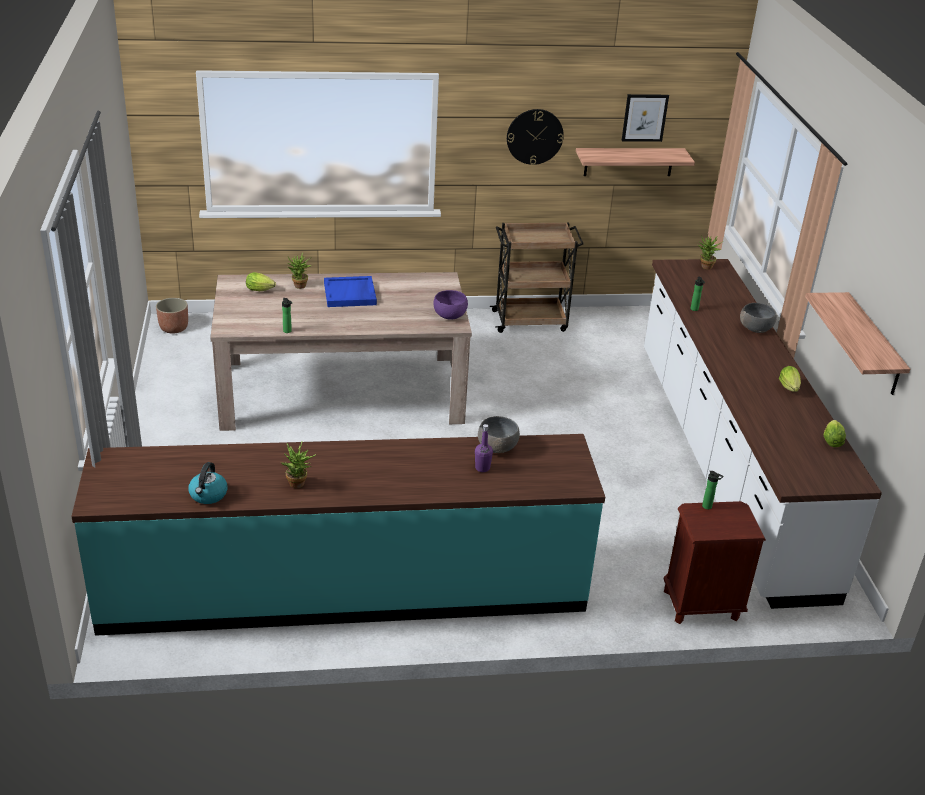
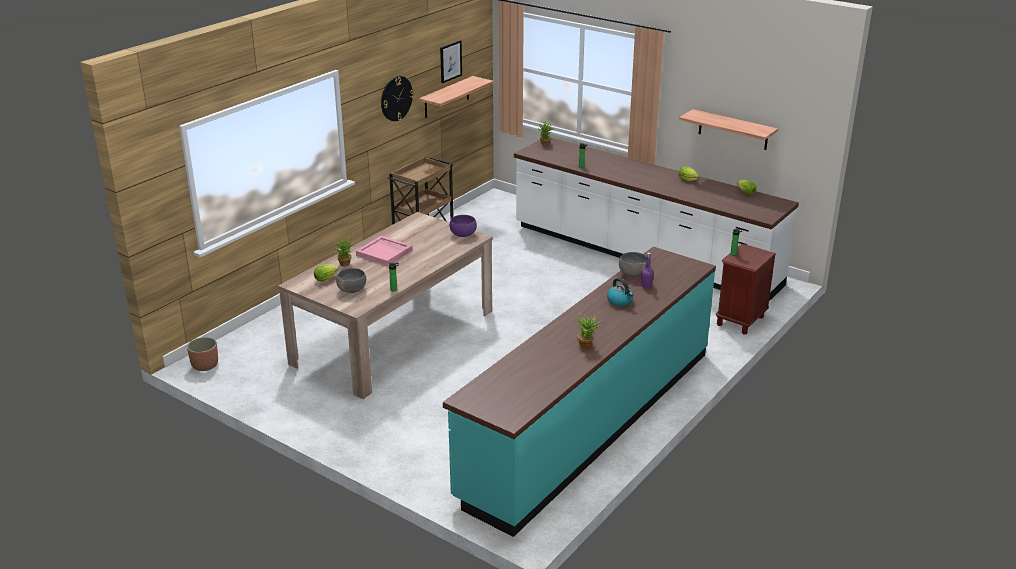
camera: 45 degrees left, 5 degrees down
(208, 495) = (557, 377): kettle -> kettle (620, 301)
(350, 294) = (385, 253): blue tray -> pink tray
(755, 328) = (624, 162): grey bowl -> grey bowl (351, 290)

